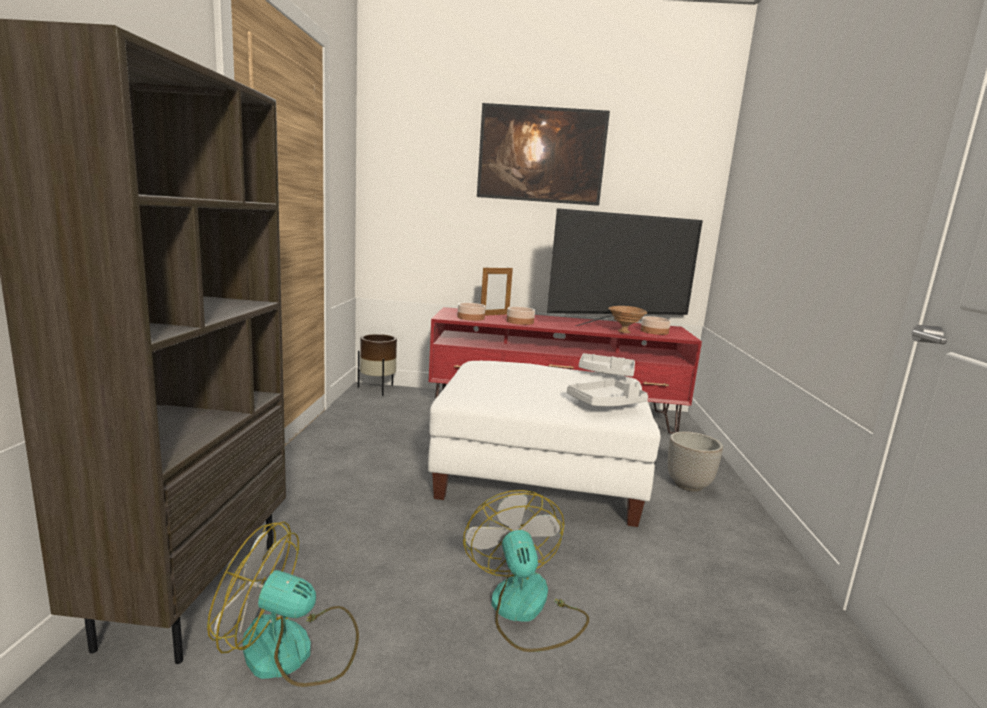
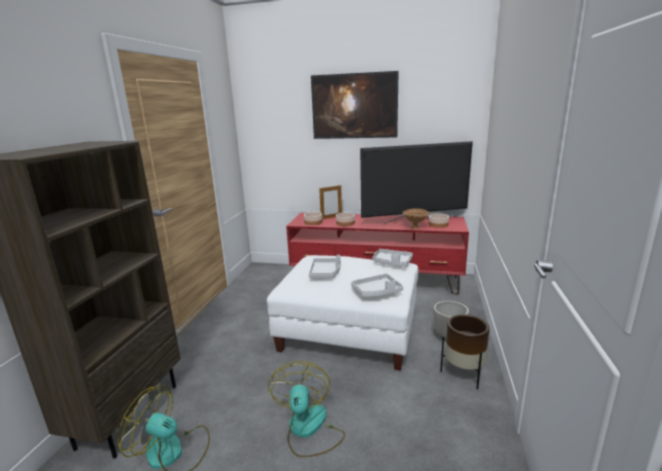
camera: 10 degrees right, 5 degrees up
(377, 389) = (264, 267): brown planter -> brown planter (463, 374)
(514, 379) = (325, 273): none -> grey tray

